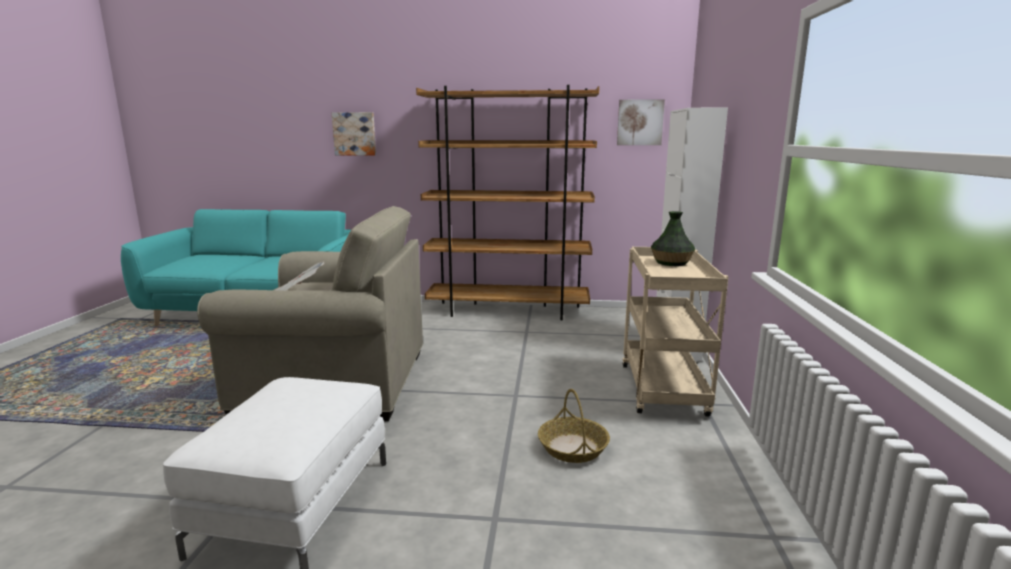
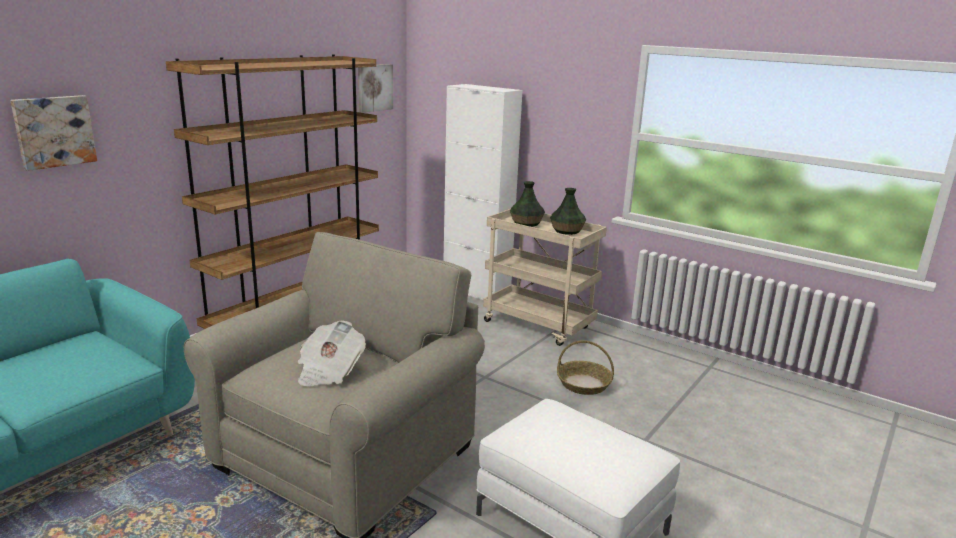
camera: 60 degrees left, 5 degrees up
(690, 276) = (567, 231): none -> vase

